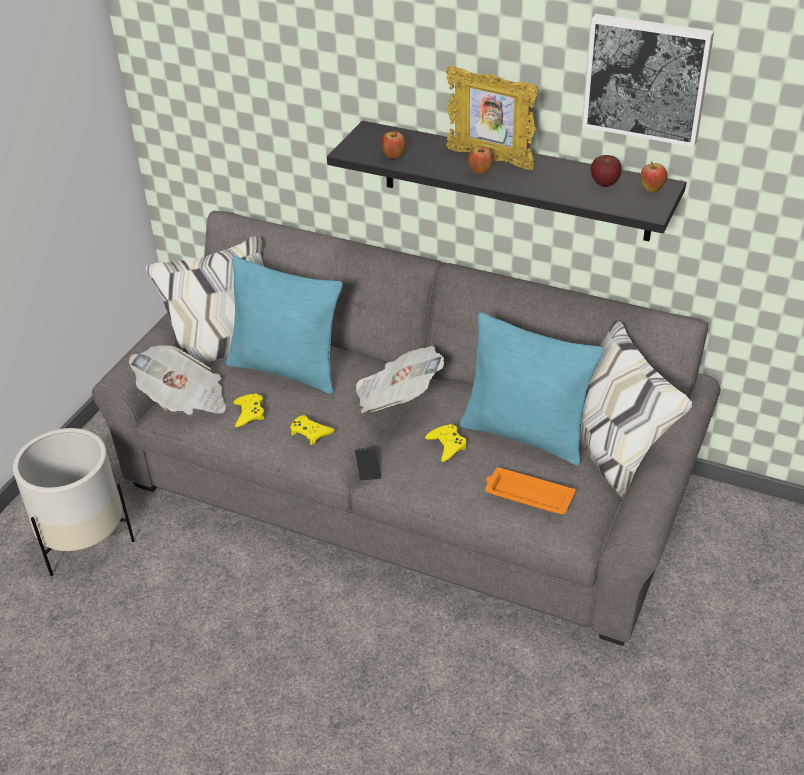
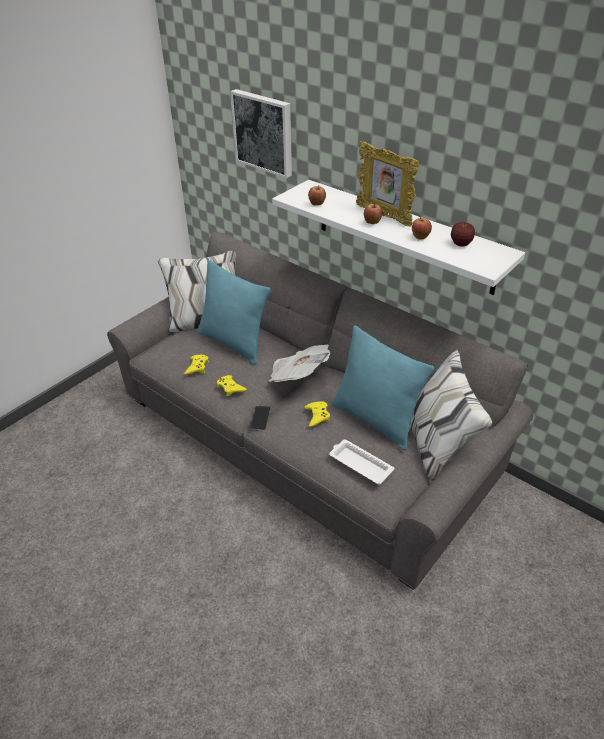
camera: 15 degrees right, 0 degrees up
(85, 542) = (90, 430): white planter -> none
(184, 400) = (161, 351): newspaper -> none
(514, 181) = (403, 236): black shelf -> white shelf
(527, 495) = (359, 464): orange tray -> white tray
(647, 78) = (504, 165): picture -> picture (264, 132)
(651, 189) = (495, 253): apple -> apple (420, 238)

